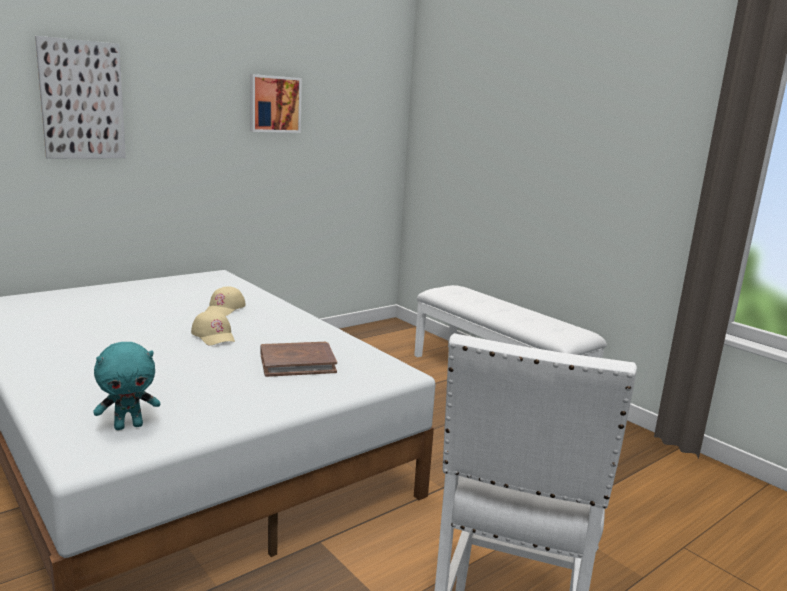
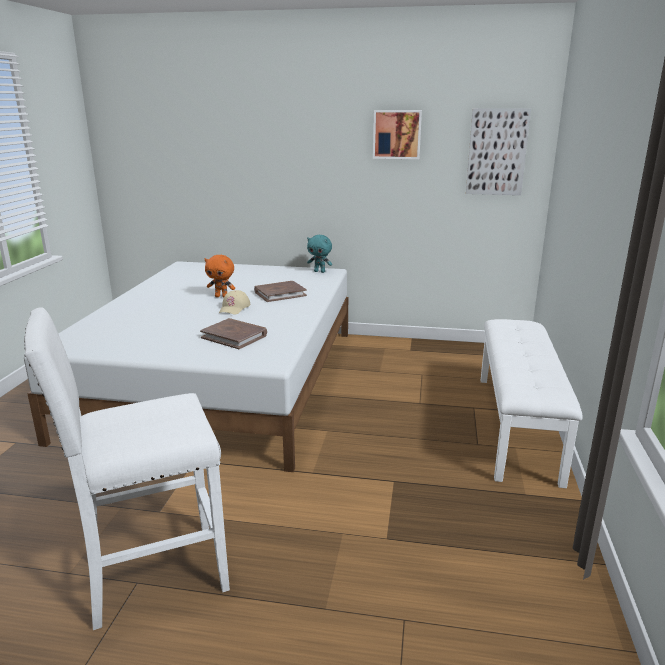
camera: 50 degrees right, 5 degrees up
(82, 100) = (248, 137): picture -> picture (497, 152)
(129, 426) = (95, 339): turquoise plush toy -> turquoise plush toy (320, 271)
(162, 328) = (222, 296): none -> orange plush toy
(225, 308) = (280, 294): beige cap -> brown book

